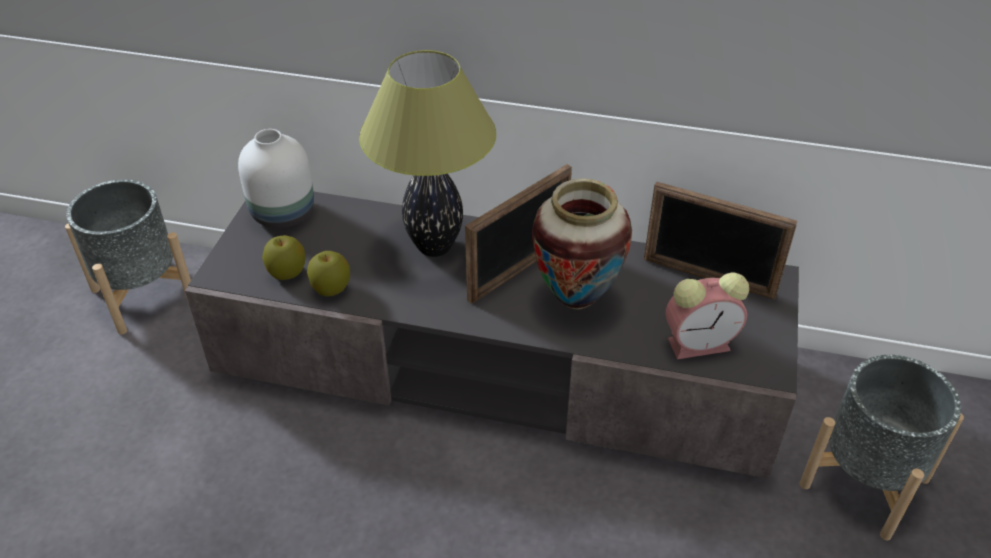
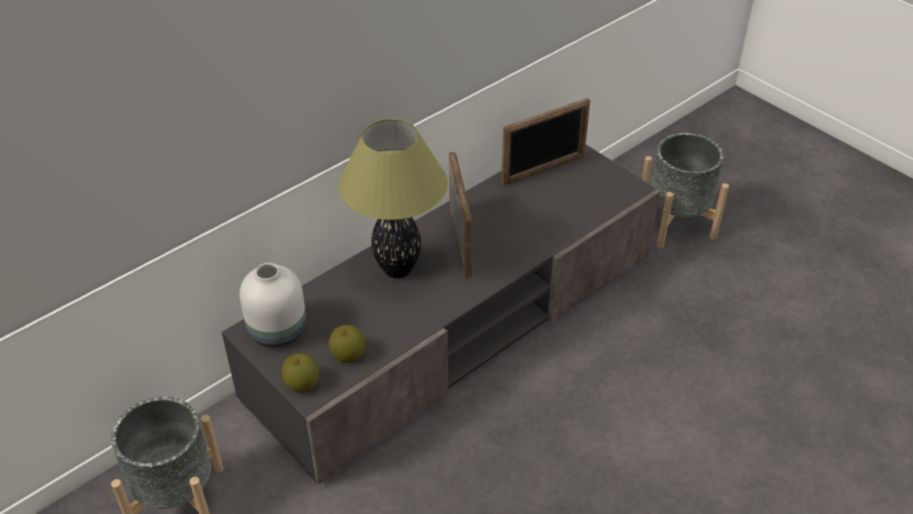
camera: 55 degrees left, 0 degrees up
(331, 288) = (388, 339): apple -> apple (302, 384)
(576, 299) = (510, 231): vase -> none
(701, 343) = (591, 201): alarm clock -> none

